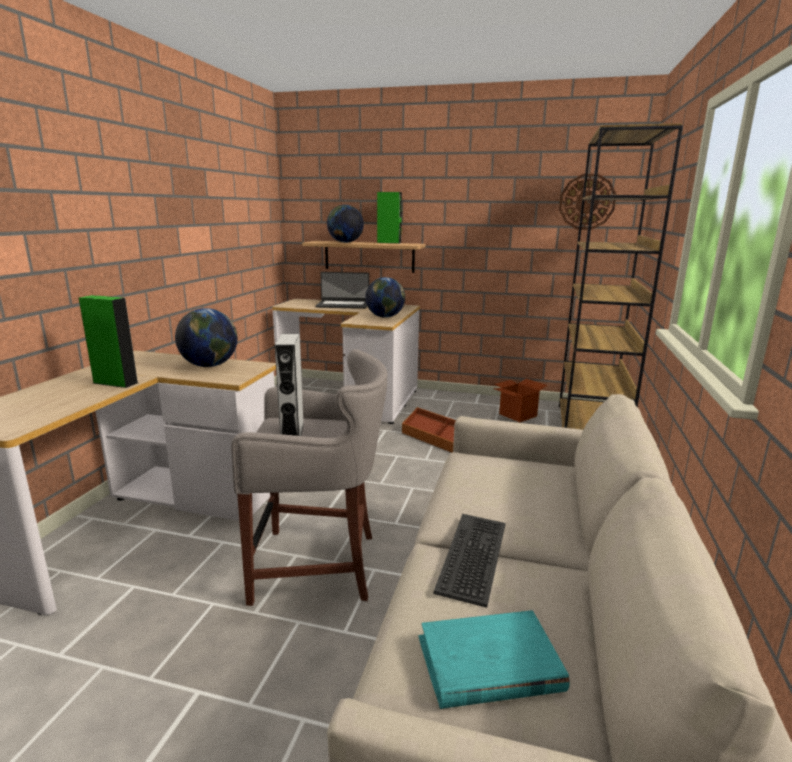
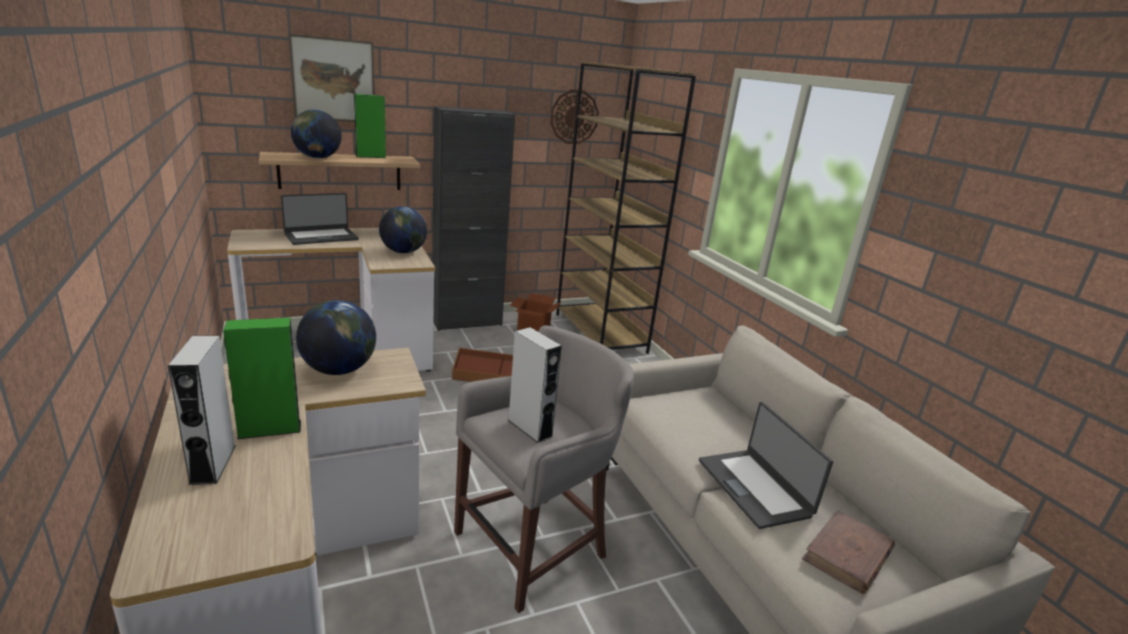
camera: 40 degrees left, 5 degrees up
(60, 390) = (213, 464): none -> grey speaker
(367, 183) = (333, 80): none -> picture
(463, 398) = (466, 322): none -> black cabinet
(474, 557) = (755, 487): keyboard -> laptop
(488, 664) = (847, 555): turquoise book -> brown book

